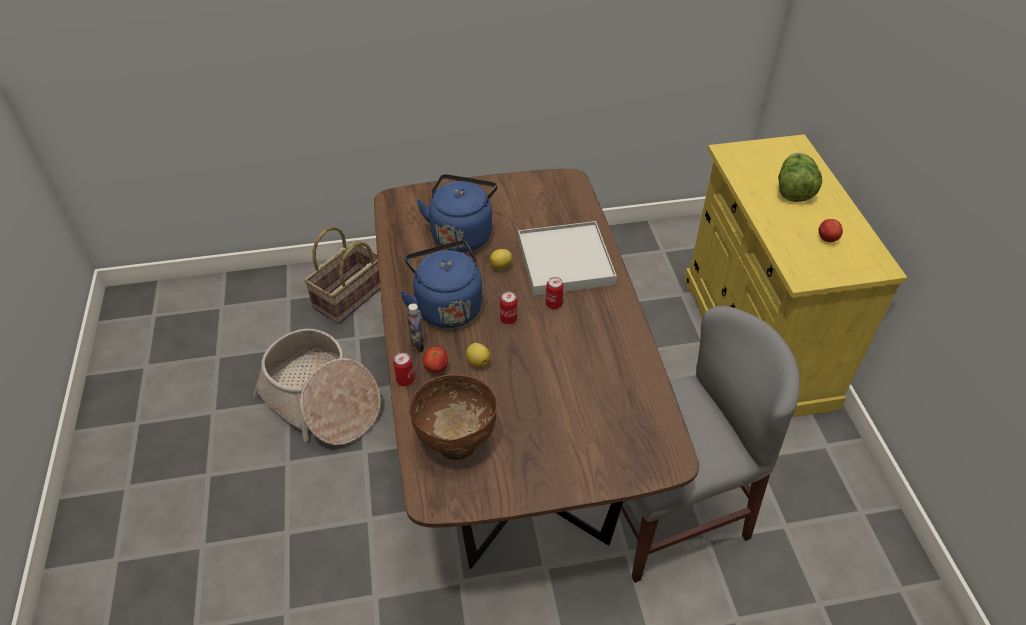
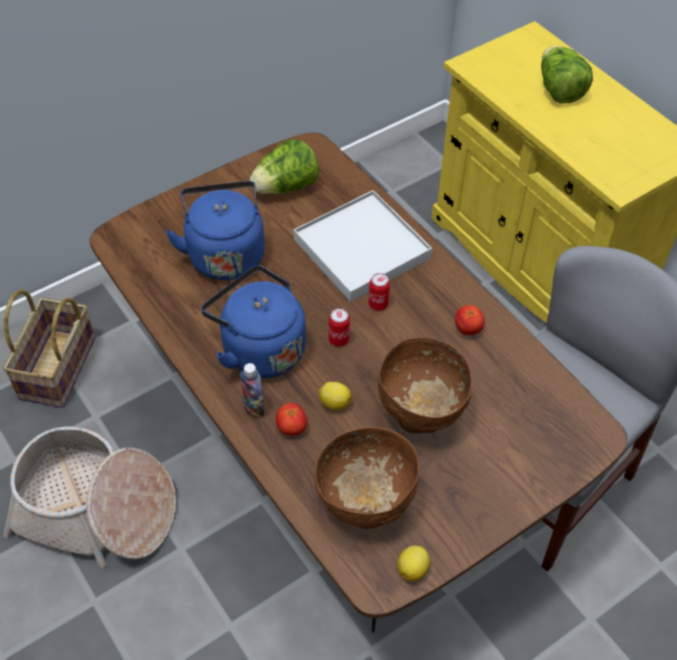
camera: 25 degrees left, 5 degrees up
(405, 380) = (265, 456): can -> none
(501, 266) = (294, 279): lemon -> lemon (413, 569)
(534, 202) = (286, 187): none -> lettuce
(538, 394) = (421, 415): none -> brown bowl
(827, 239) = (620, 135): tomato -> tomato (468, 329)

